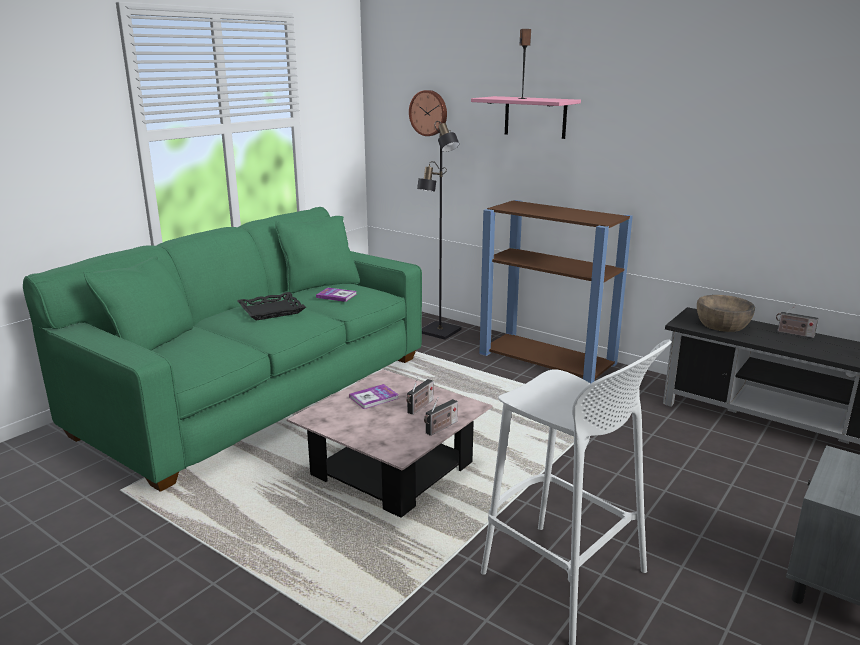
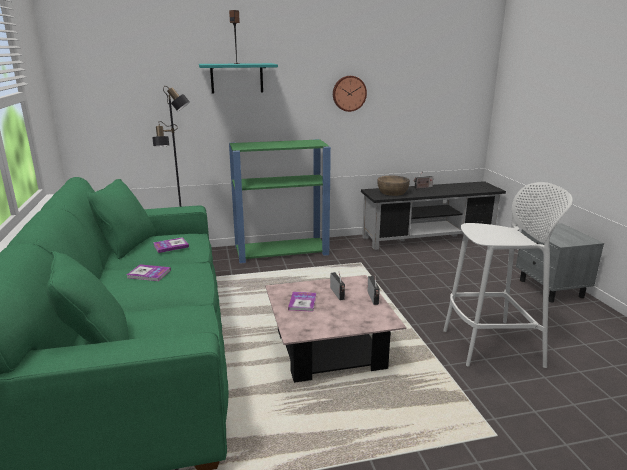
camera: 50 degrees left, 0 degrees up
(271, 311) = (149, 274): black tray -> book
(429, 113) = (132, 81): wall clock -> wall clock (349, 93)
(535, 117) = (237, 78): pink shelf -> turquoise shelf
(547, 359) = (282, 250): brown bookcase -> green bookcase

